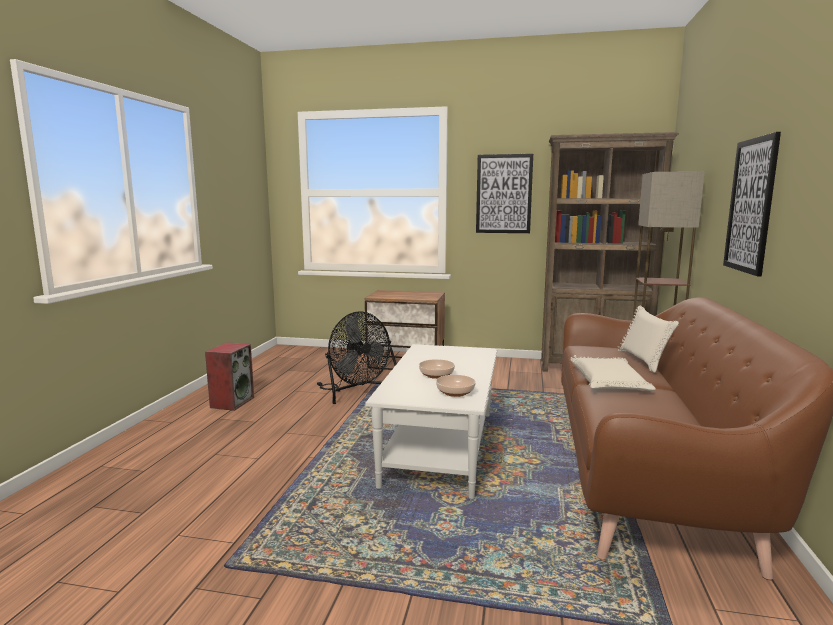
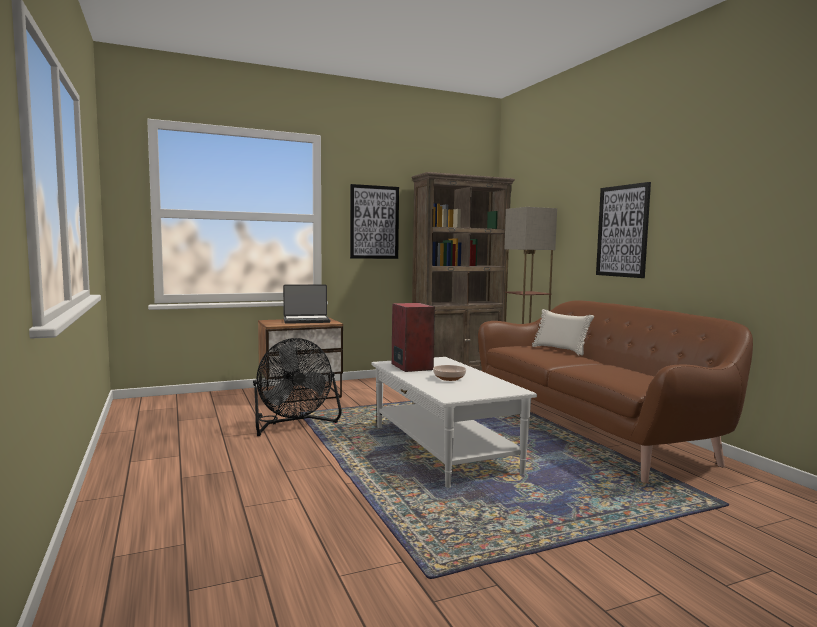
camera: 35 degrees left, 5 degrees down
(232, 402) = (168, 460): speaker -> speaker (411, 366)
(354, 391) = (290, 425): black fan -> black fan turned 45 degrees clockwise
(413, 294) = (306, 320): none -> laptop
(455, 392) = (490, 386): bowl -> none
(608, 380) = (569, 363): white pillow -> none

